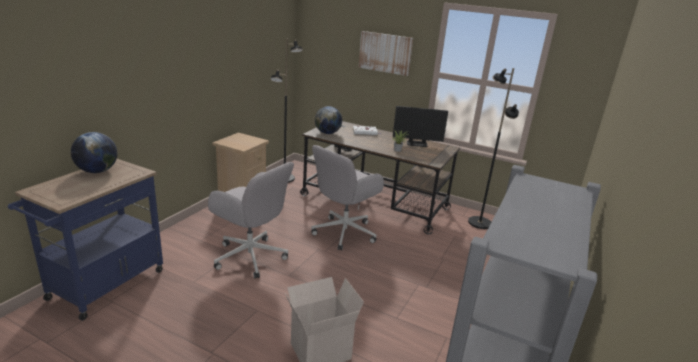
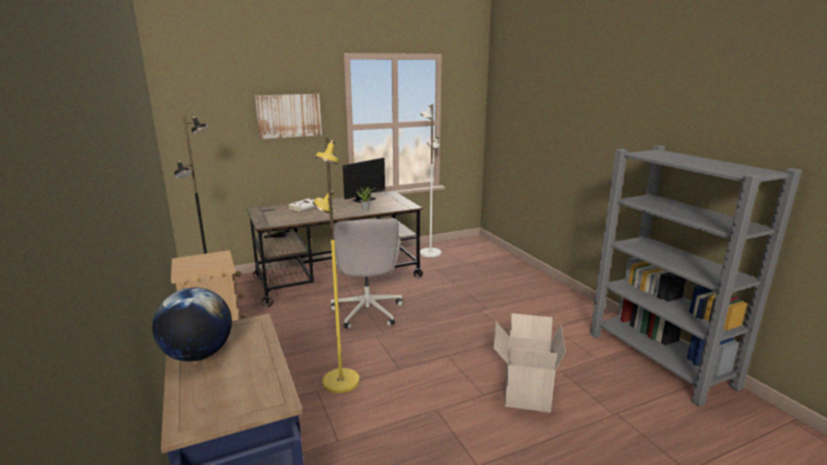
camera: 50 degrees left, 5 degrees down
(250, 258) = (340, 381): grey office chair -> yellow floor lamp
(327, 133) = (277, 219): globe -> none
(479, 223) = (430, 253): black floor lamp -> white floor lamp

